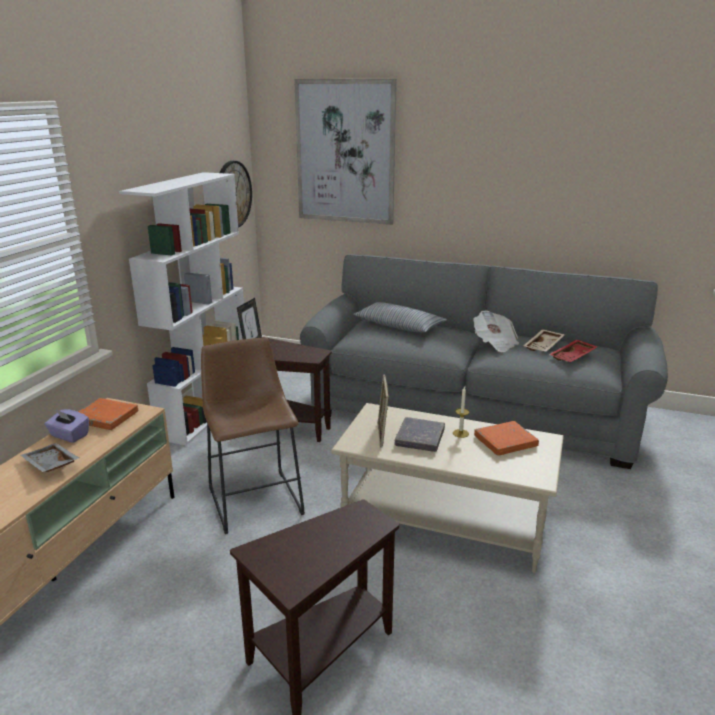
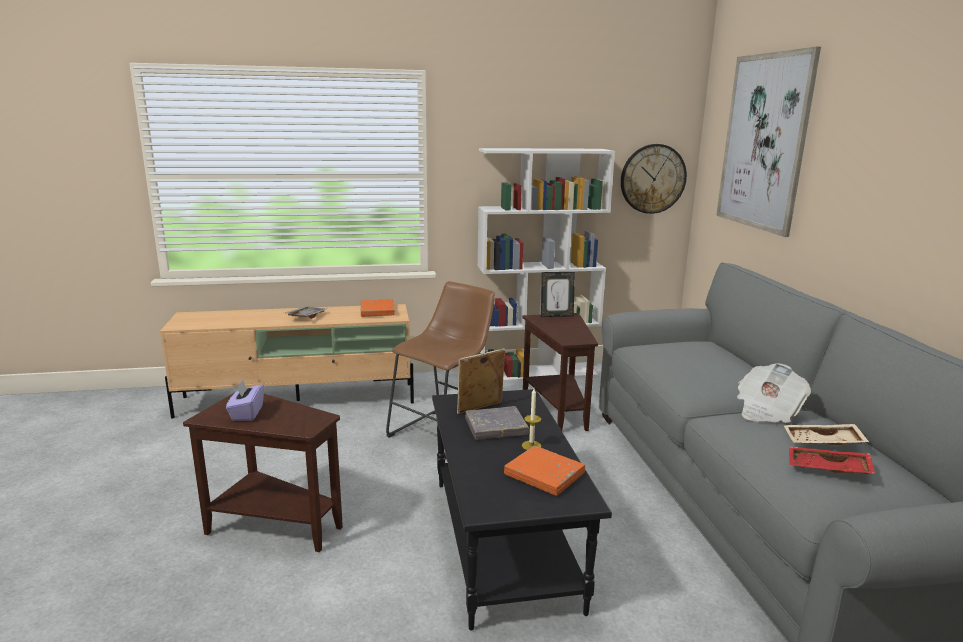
camera: 60 degrees right, 5 degrees down
(69, 436) = (344, 310): purple tissue box -> purple tissue box (247, 413)
(399, 326) = (710, 355): pillow -> none
(445, 521) = (505, 542): beige coffee table -> black coffee table

